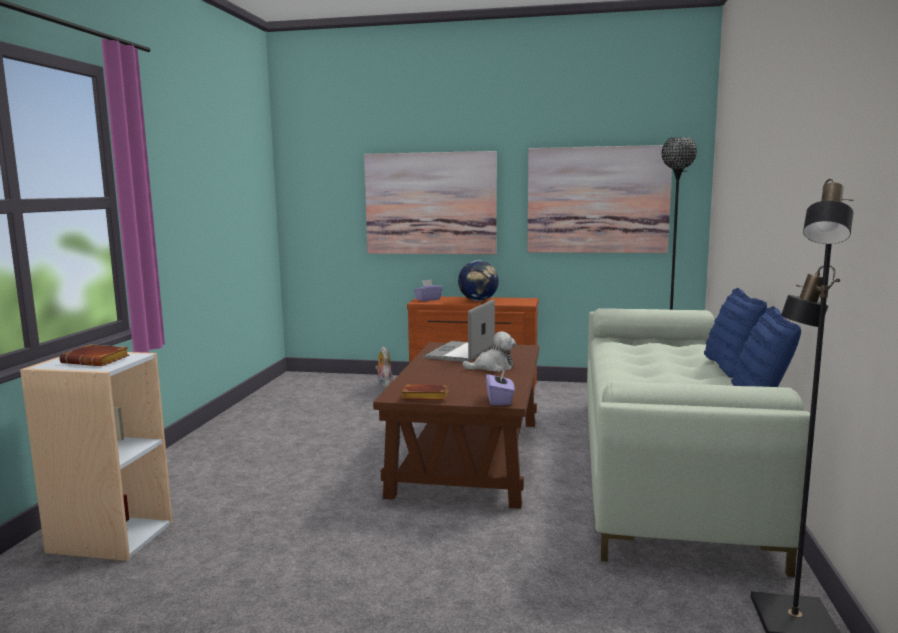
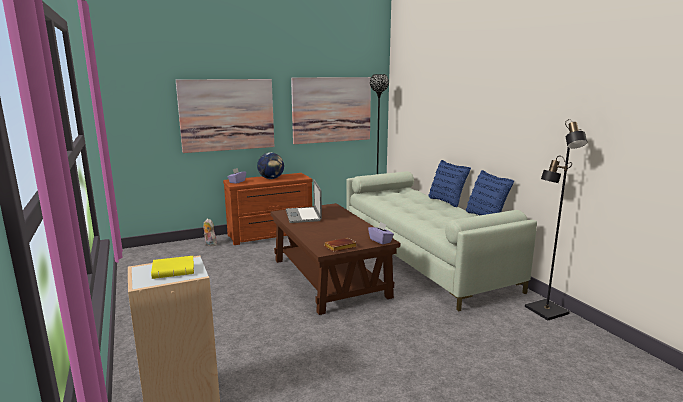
camera: 35 degrees left, 5 degrees up
(98, 361) = (175, 270): brown book -> yellow book
(492, 367) = (339, 222): plush toy -> none

